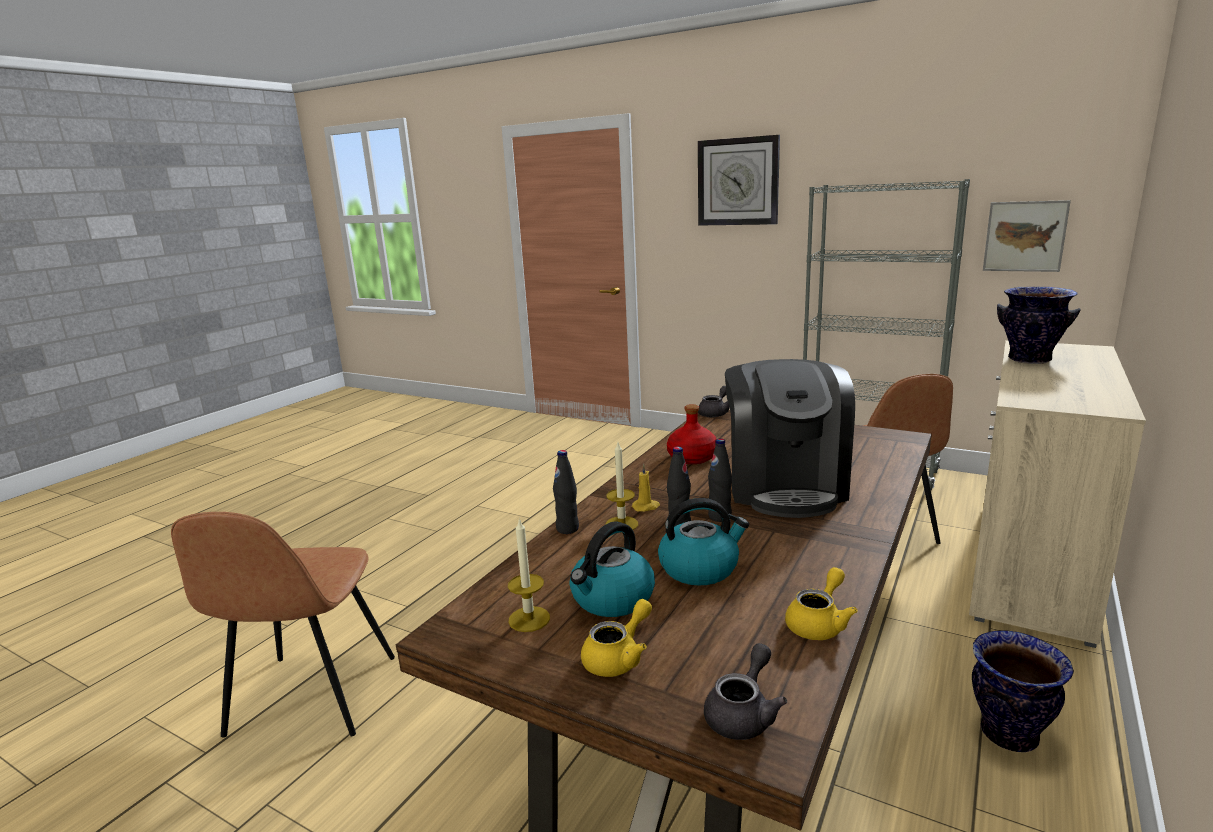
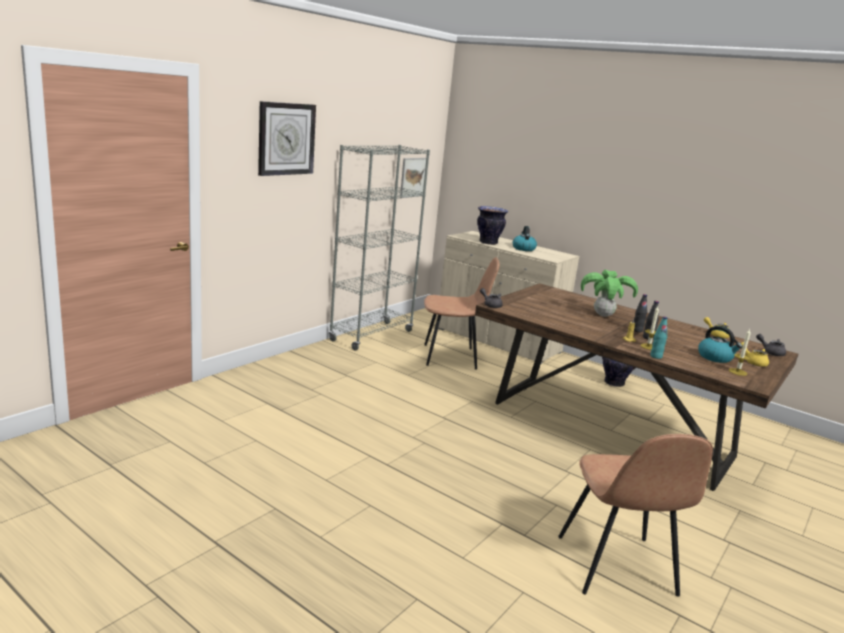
camera: 85 degrees left, 0 degrees up
(311, 698) = (616, 567): brown chair -> brown chair turned 75 degrees clockwise
(567, 529) = (656, 356): black bottle -> turquoise bottle
(693, 457) = (564, 322): red bottle -> none
(700, 568) = (685, 341): kettle -> kettle (523, 248)
(785, 486) = (603, 315): coffee machine -> potted plant

